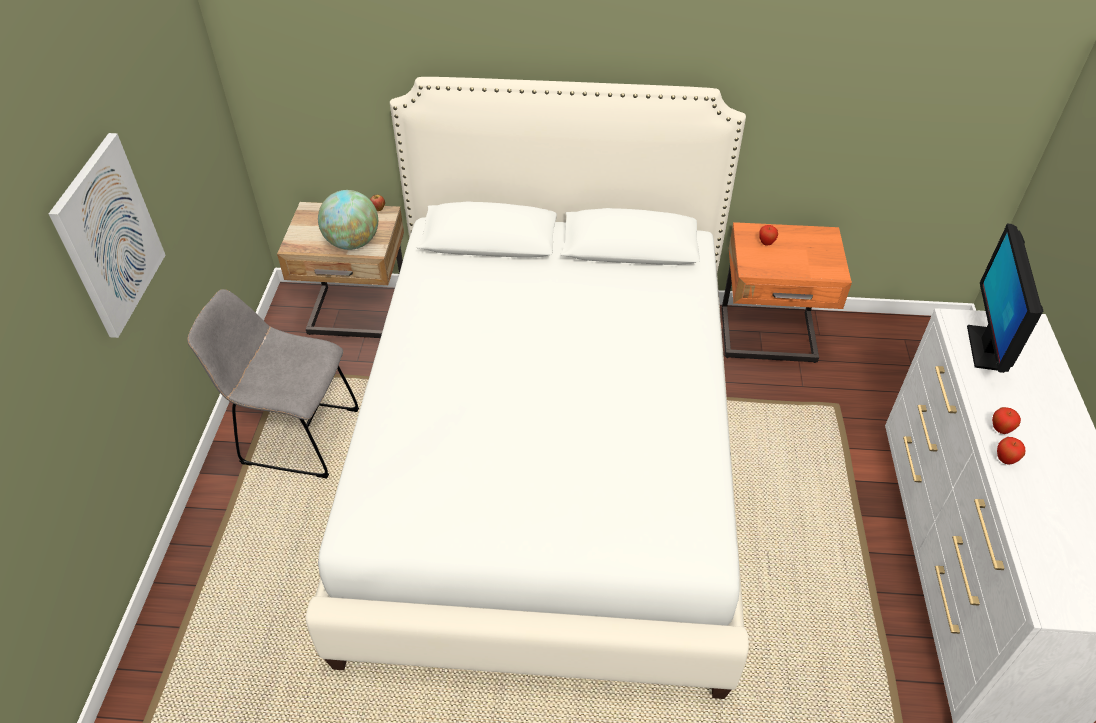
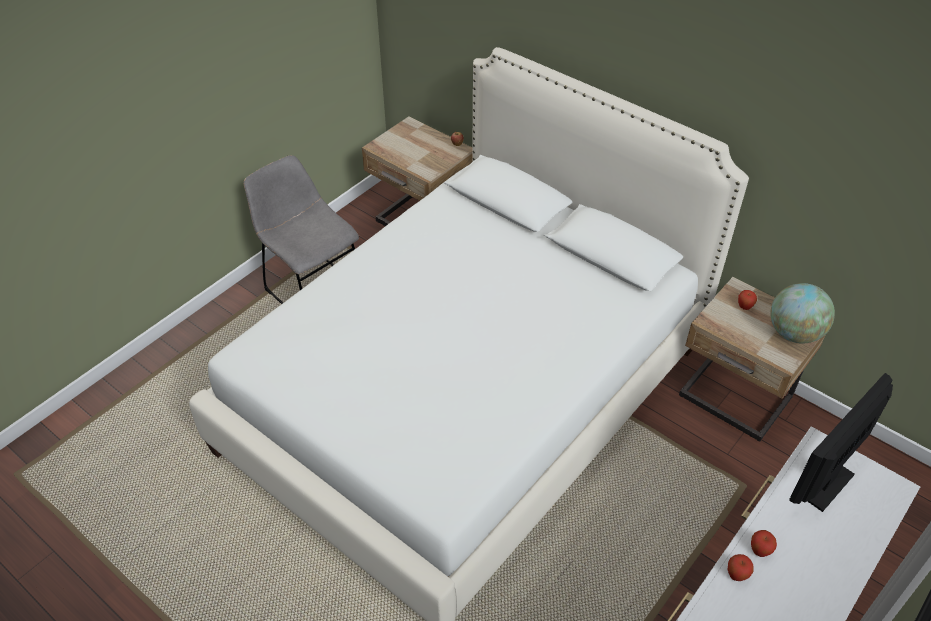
camera: 35 degrees right, 0 degrees up
(108, 236) = (204, 84): picture -> none
(352, 243) = (417, 161): globe -> globe (794, 333)
(769, 338) = (734, 399): orange nightstand -> beige nightstand

